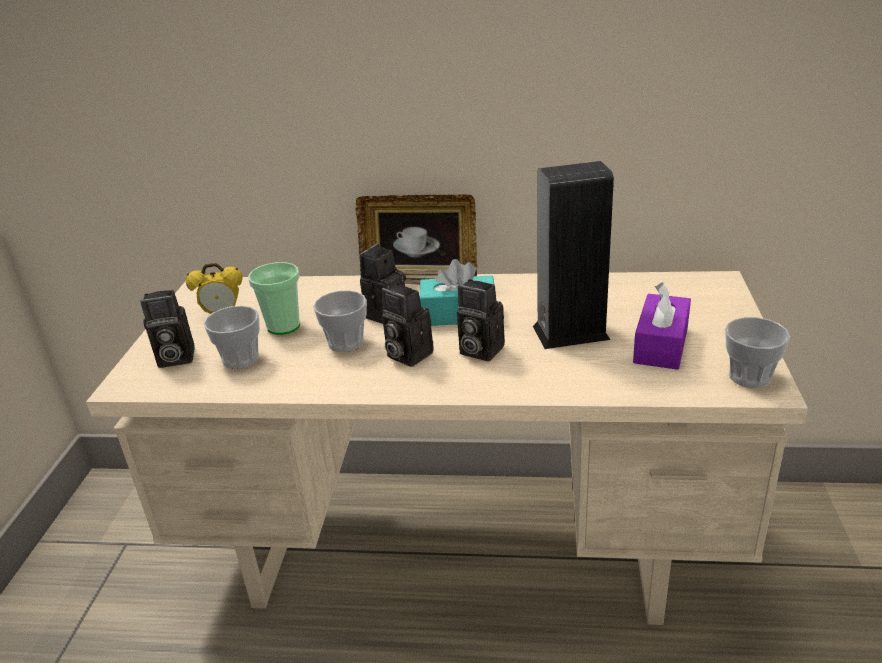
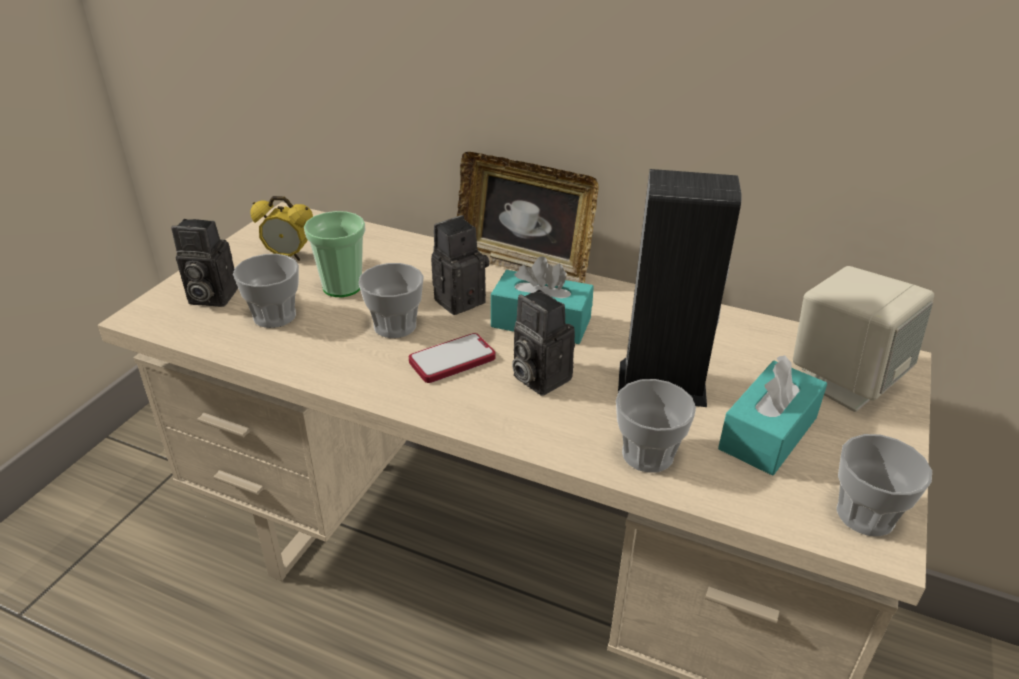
camera: 15 degrees right, 5 degrees up
(406, 355) = (452, 360): camera -> phone
(587, 378) = (647, 454): none -> cup
(661, 345) = (768, 433): purple tissue box -> turquoise tissue box
(692, 301) = (843, 380): none -> beige speaker

